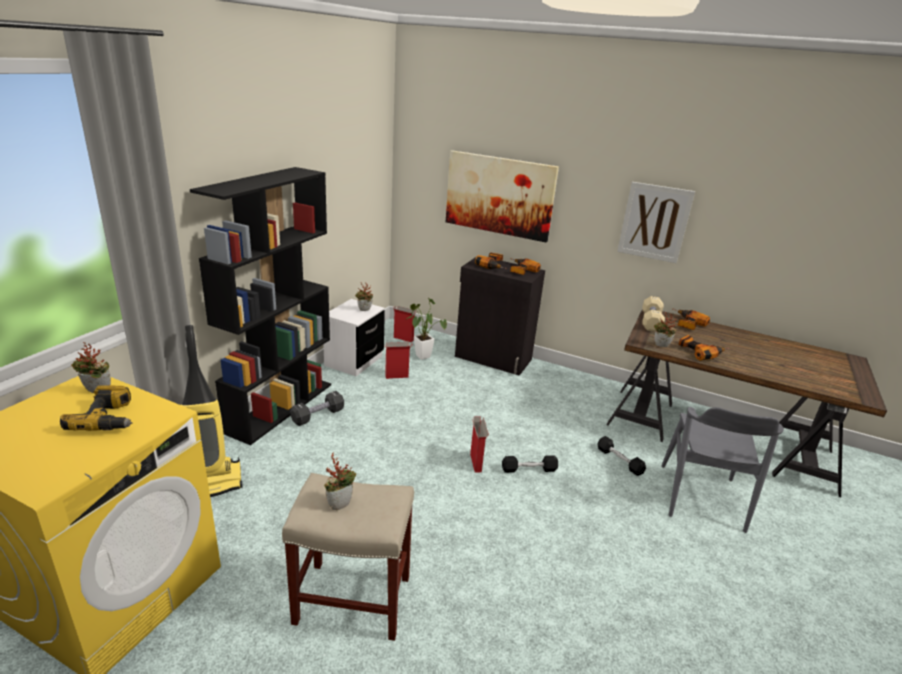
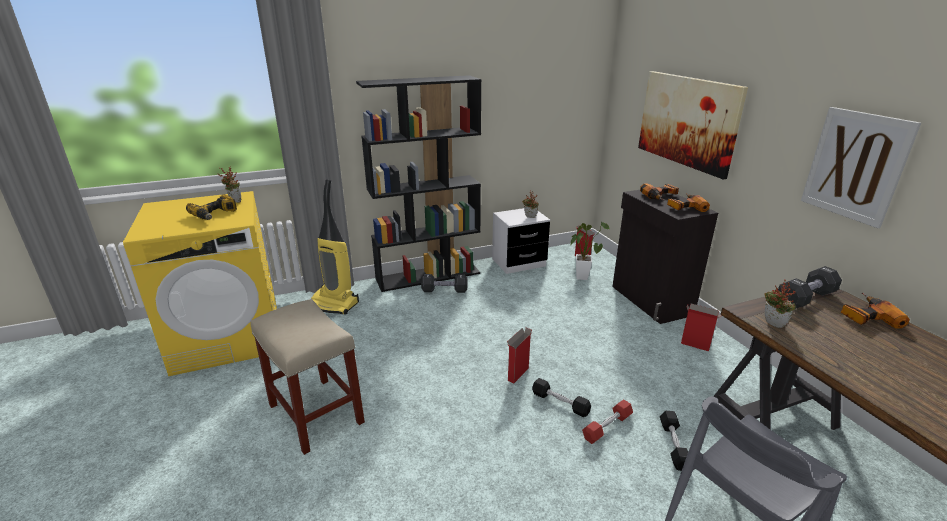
camera: 45 degrees right, 0 degrees up
(340, 503) = (293, 322): potted plant -> none
(397, 376) = (539, 285): cardboard box -> cardboard box (695, 345)
(574, 470) = (607, 427): none -> red dumbbell
(651, 322) = (805, 298): beige dumbbell -> black dumbbell
(699, 351) = (829, 349): power drill -> none

